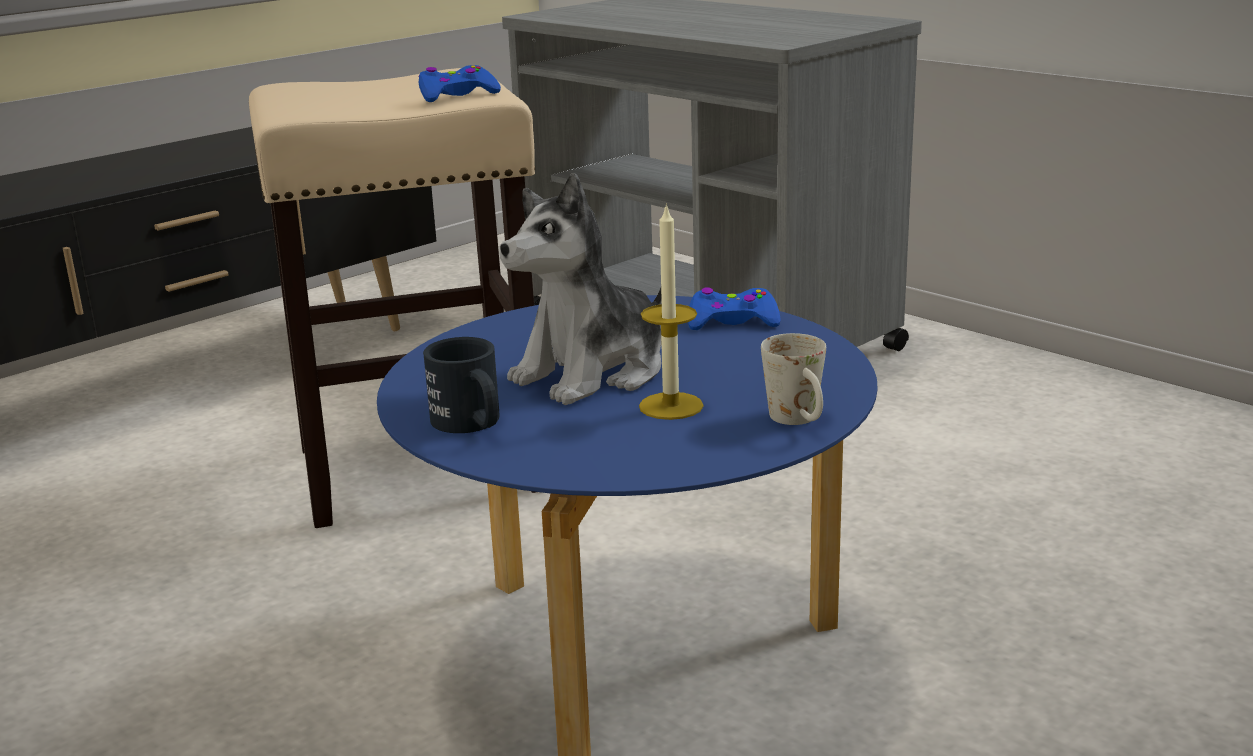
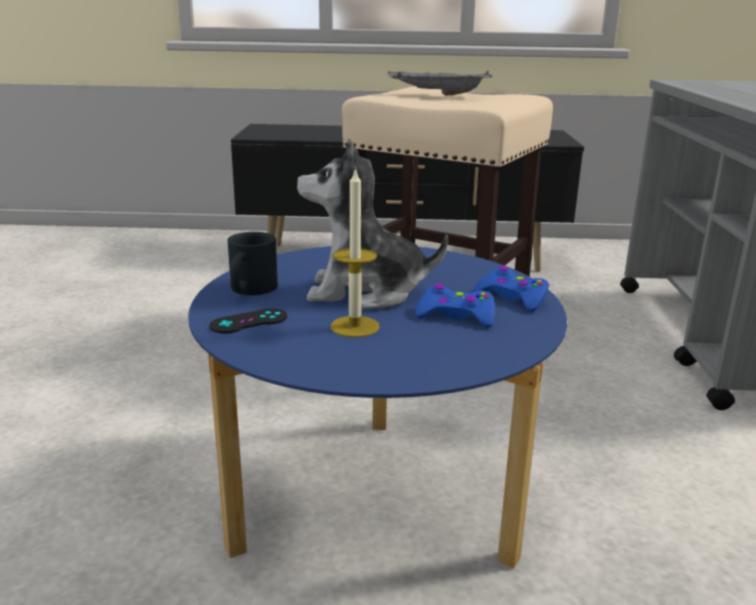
camera: 45 degrees right, 0 degrees up
(354, 92) = (438, 95): none -> grey tray
(456, 95) = (473, 103): blue game controller -> blue game controller (456, 316)
(562, 450) = (249, 321): none -> black game controller
(800, 422) = (396, 371): white mug -> none

